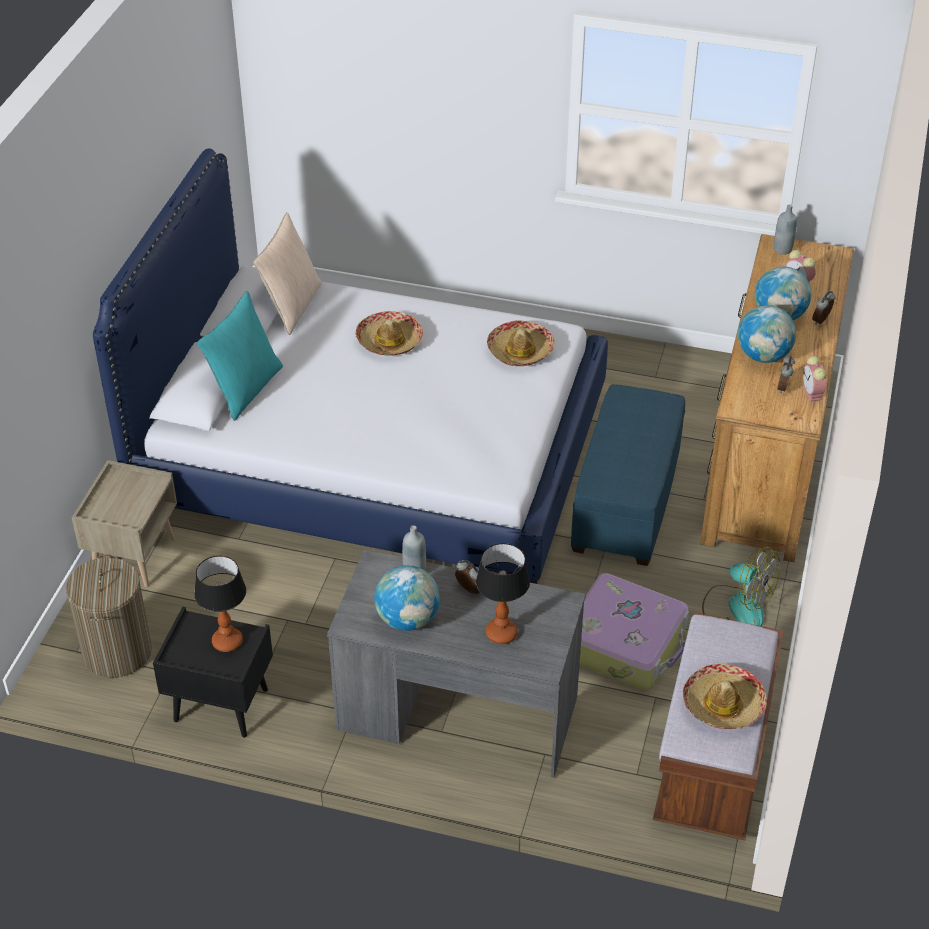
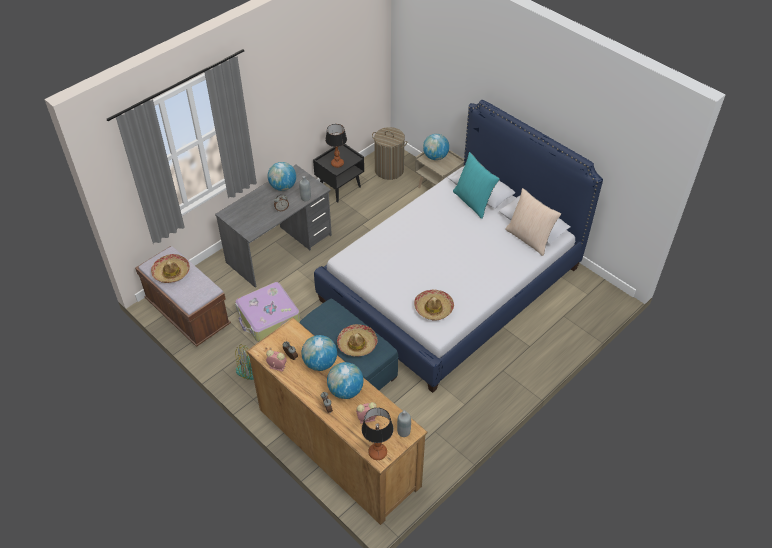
camera: 120 degrees right, 5 degrees up
(117, 508) = (435, 157): none -> globe
(389, 341) = (476, 262): hat -> hat (357, 344)
(502, 633) = (252, 209): table lamp -> table lamp (378, 453)

